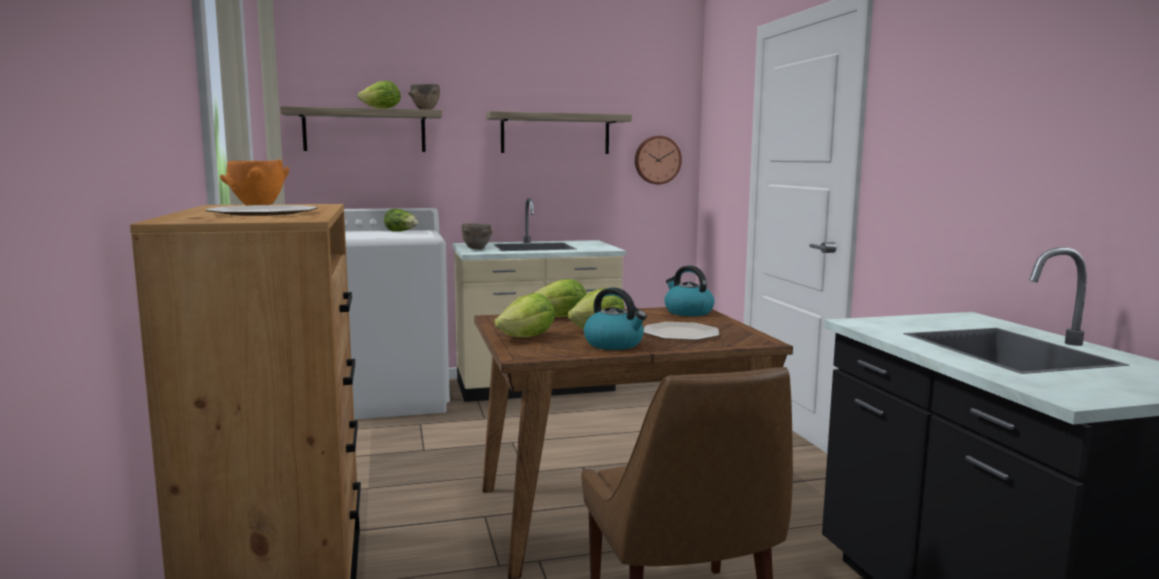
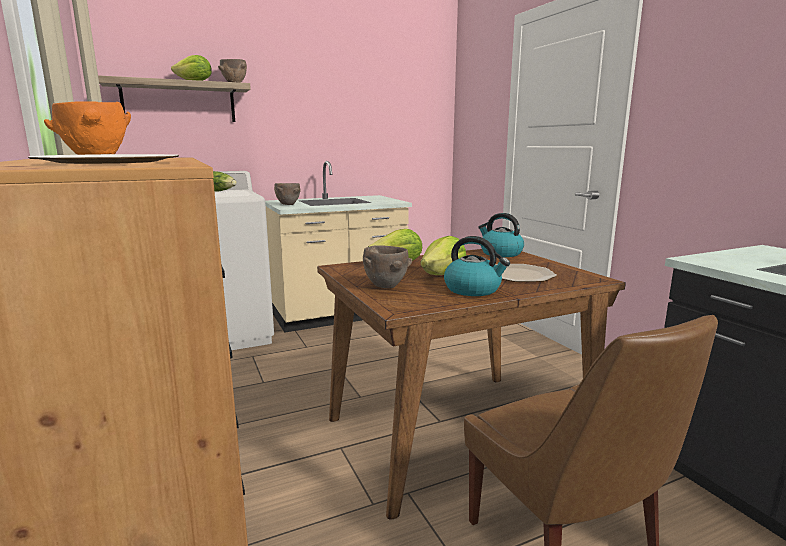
camera: 10 degrees left, 5 degrees up
(527, 337) = (386, 287): lettuce -> brown bowl
(555, 134) = (344, 107): shelf -> none
(657, 160) = (422, 130): wall clock -> none

